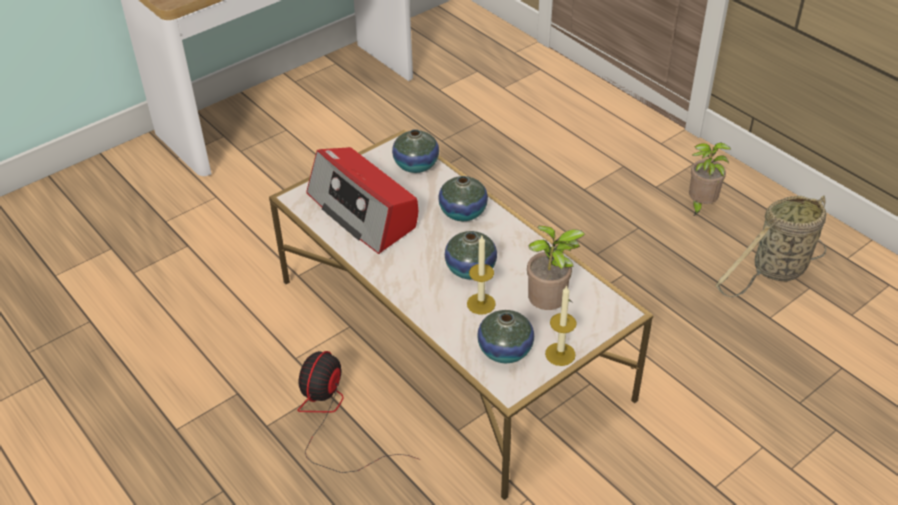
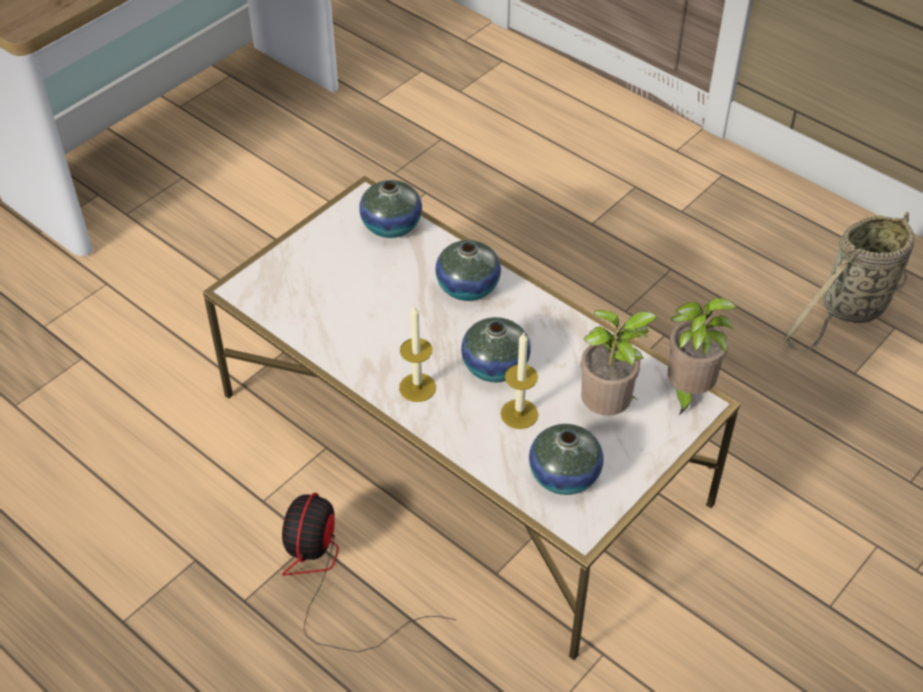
camera: 10 degrees left, 5 degrees up
(363, 211) = (336, 300): radio -> none
(560, 354) = (635, 472): candle -> candle (417, 387)
(700, 205) = (741, 231): potted plant -> potted plant (687, 392)

